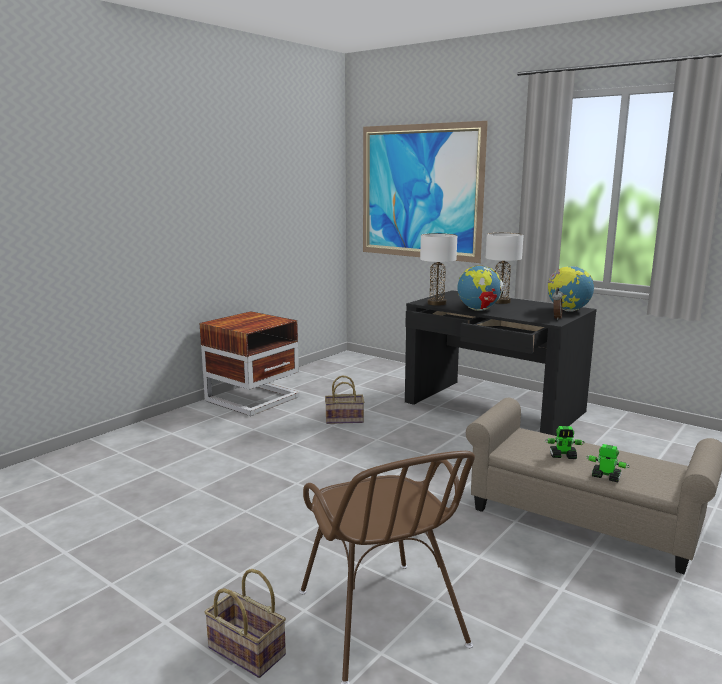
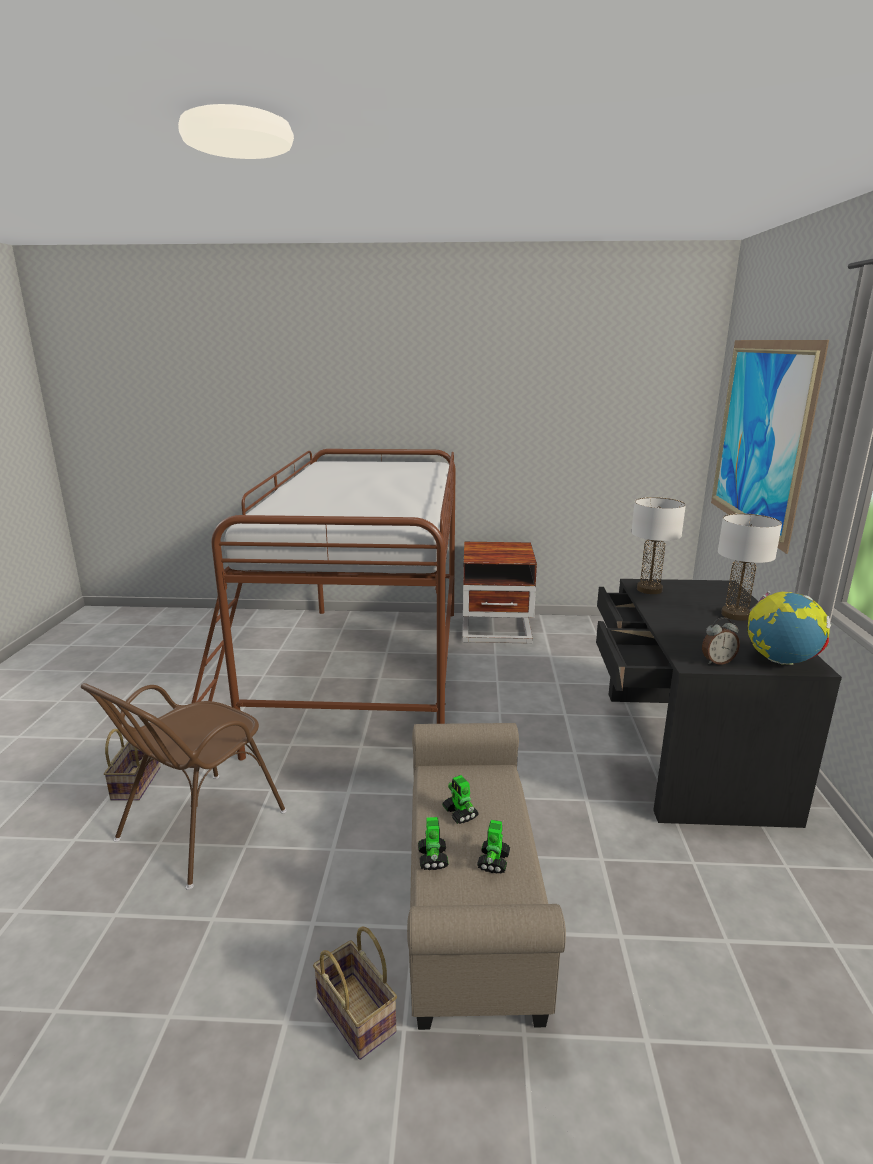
camera: 55 degrees right, 5 degrees up
(230, 468) = (364, 674): none -> brown bed
(345, 419) = (519, 681): basket -> basket (358, 1015)
(478, 310) = (664, 614): globe -> none
(621, 461) = (493, 861): none -> toy robot

